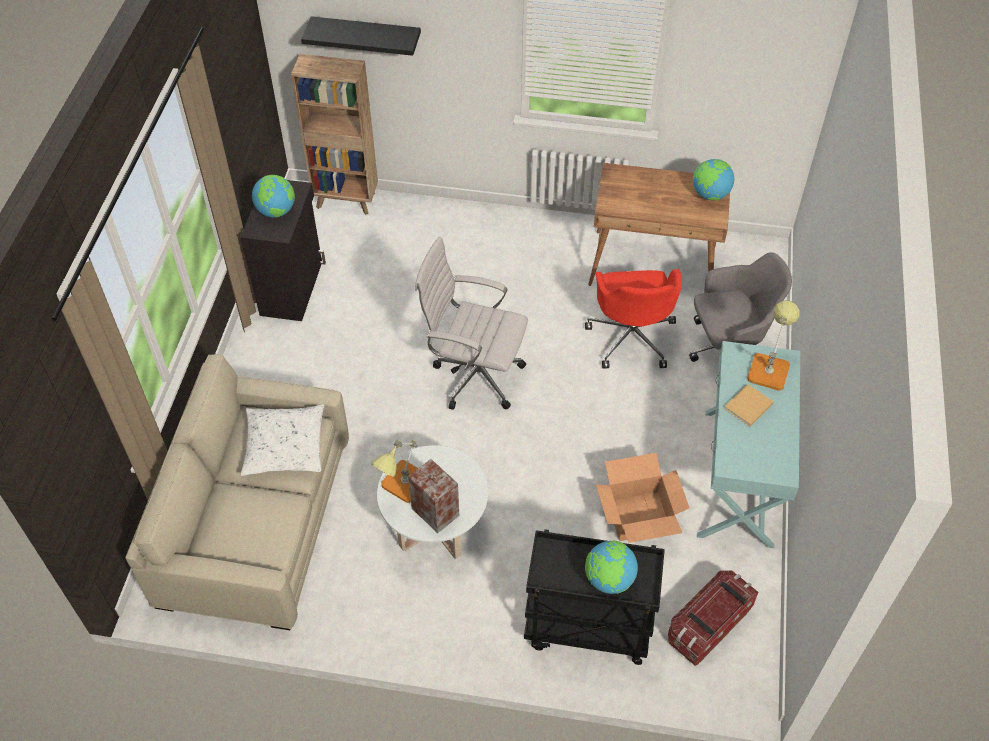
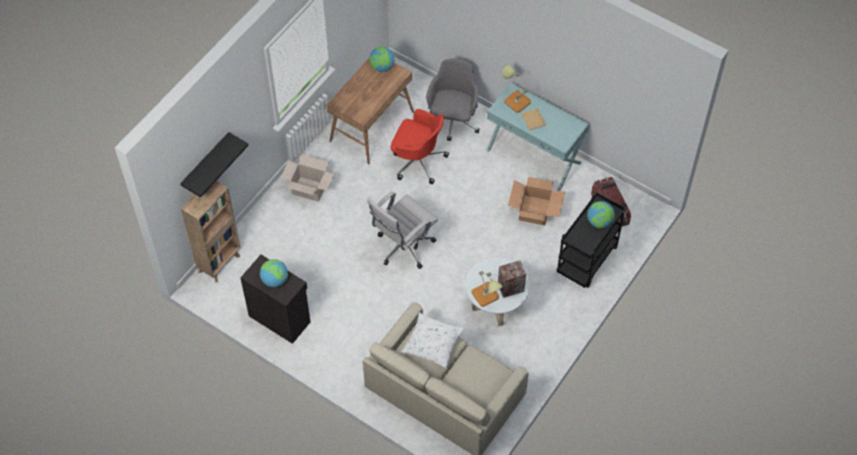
camera: 65 degrees left, 5 degrees up
(508, 240) = (309, 189): none -> cardboard box

